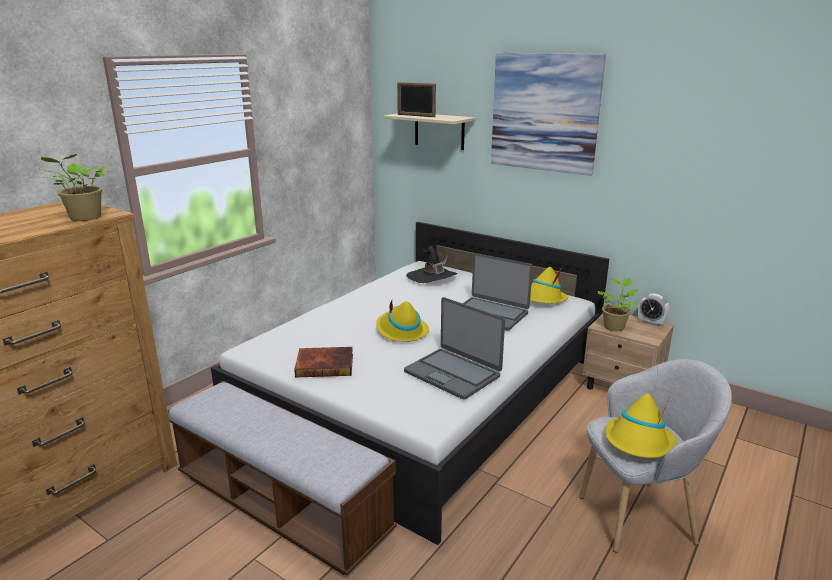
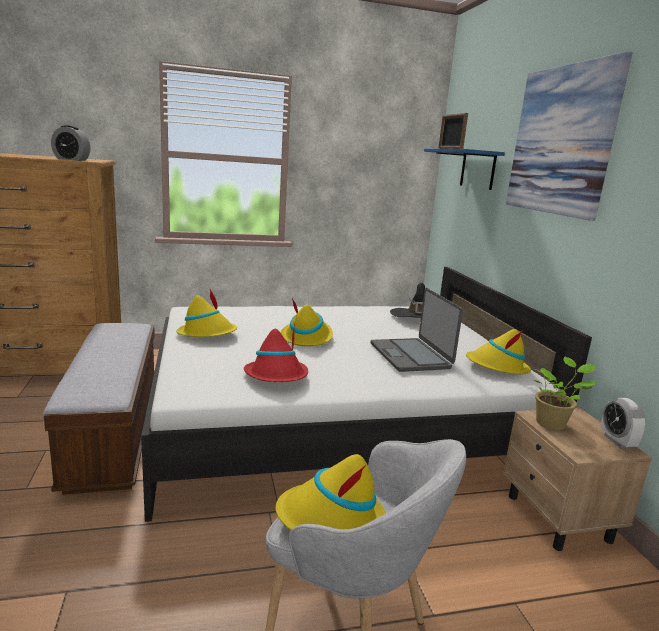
camera: 40 degrees right, 5 degrees down
(84, 218) = (71, 159): potted plant -> alarm clock
(325, 364) = (207, 334): book -> yellow hat
(439, 131) = (477, 169): beige shelf -> blue shelf
(453, 373) = (277, 376): laptop -> red hat

